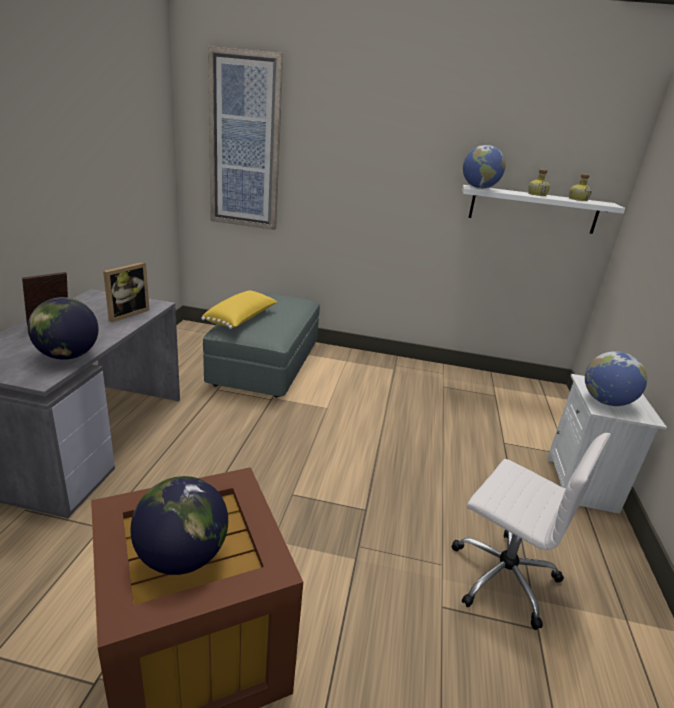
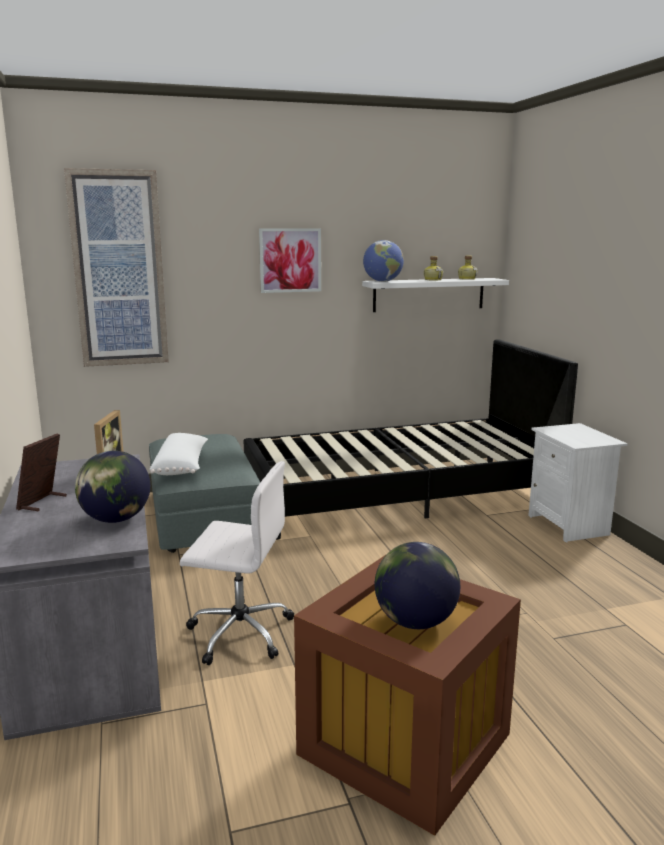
camera: 25 degrees left, 10 degrees down
(242, 319) = (182, 466): yellow pillow -> white pillow
(394, 154) = (290, 260): none -> picture
(440, 394) = (399, 494): none -> black bed
(501, 575) = (572, 603): white office chair -> white office chair (238, 632)
(606, 402) = (575, 439): globe -> none

